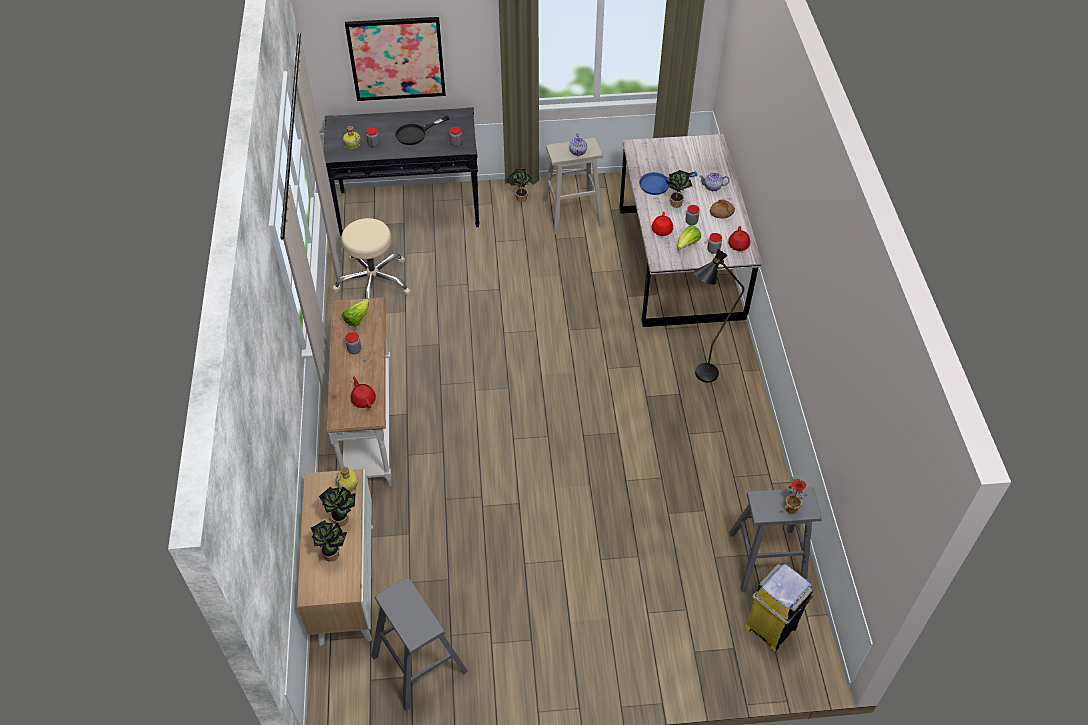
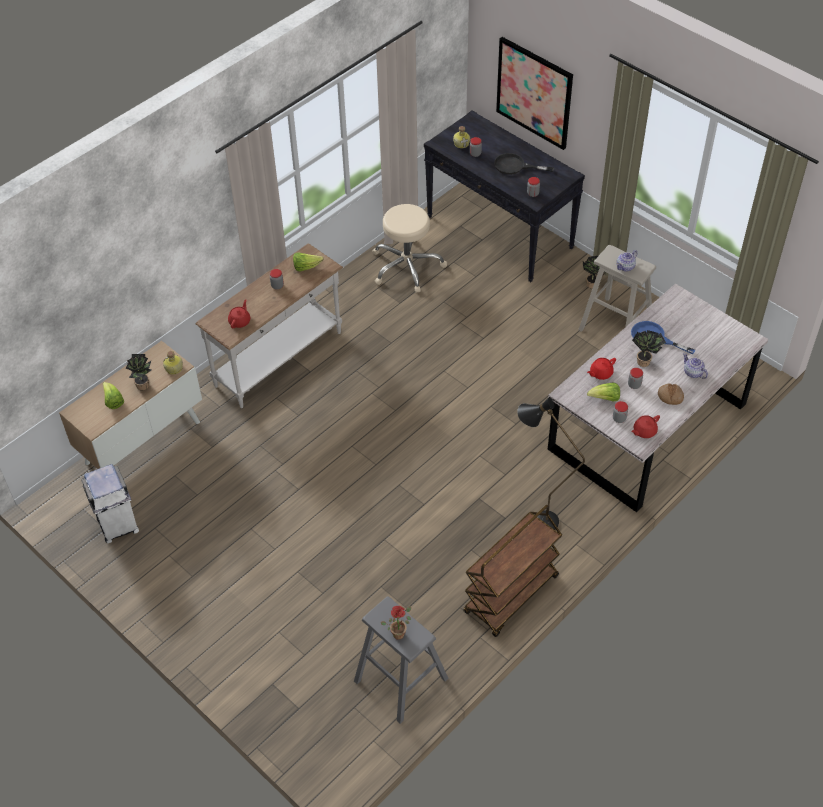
camera: 50 degrees right, 0 degrees up
(334, 554) = (113, 401): potted plant -> lettuce
(419, 663) = (118, 526): grey stool -> white trash can
(752, 439) = (511, 595): none -> brown cart
(771, 626) = (341, 722): yellow trash can -> none

